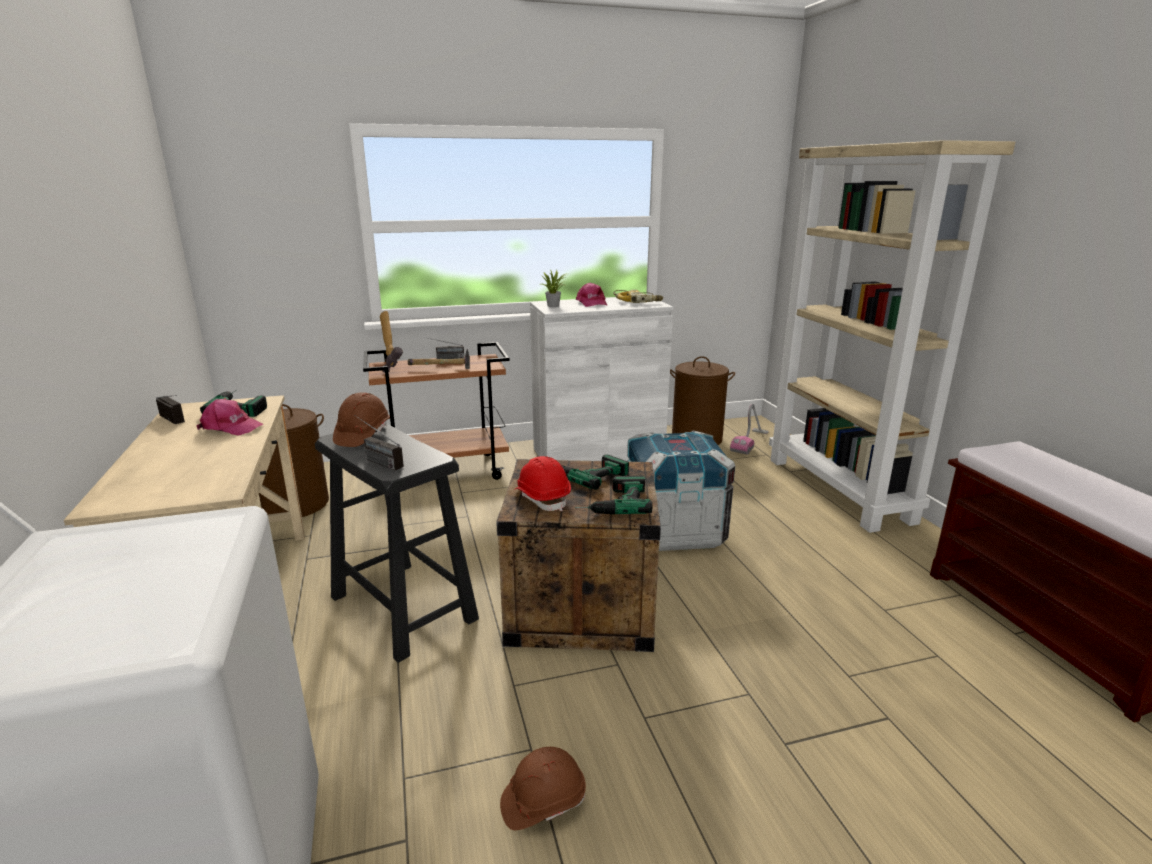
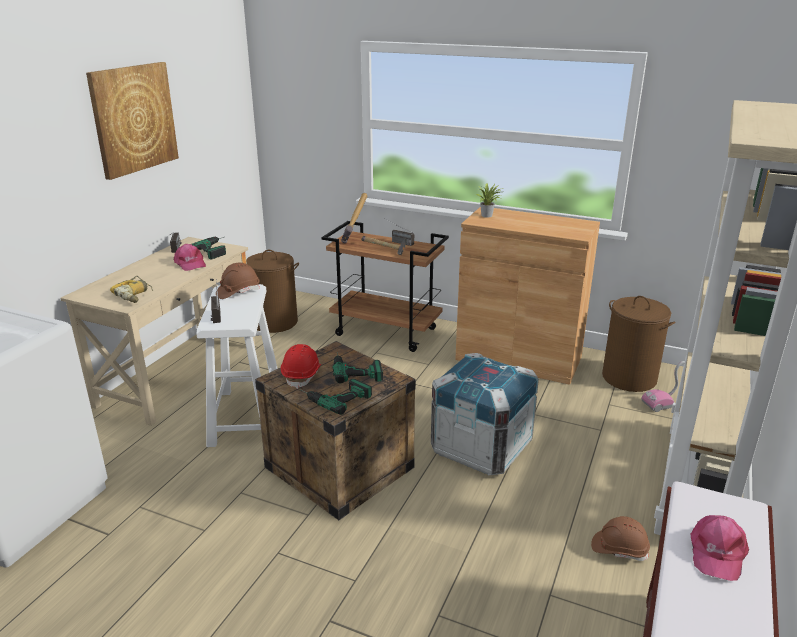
camera: 40 degrees right, 5 degrees up
(83, 211) = (133, 119): none -> picture
(403, 609) = (246, 417): black stool -> white stool
(543, 802) = (175, 558): brown hard hat -> brown hard hat (619, 549)
(591, 303) = (525, 219): pink cap -> pink cap (716, 552)
(598, 453) = (518, 358): white cabinet -> brown cabinet
(637, 301) = (569, 227): power drill -> power drill (135, 294)

